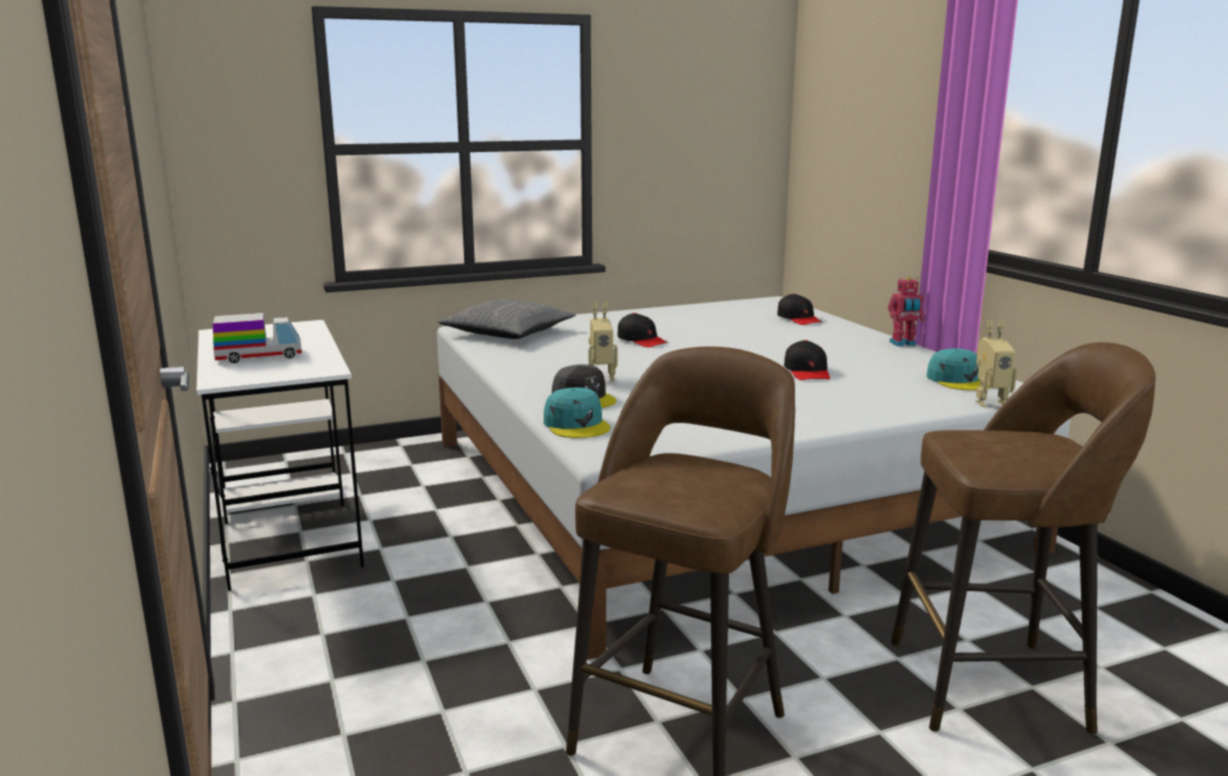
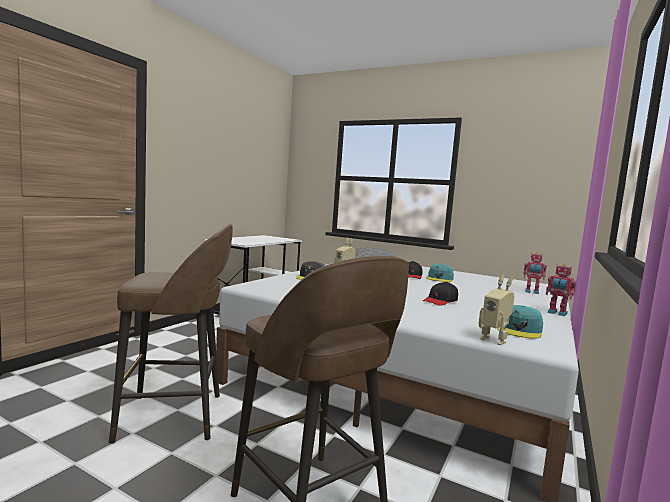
camera: 50 degrees right, 10 degrees down
(259, 356) = (247, 239): toy truck -> none
(577, 425) = (276, 280): turquoise cap -> turquoise cap (440, 279)
(799, 319) = (531, 292): black cap -> toy robot

